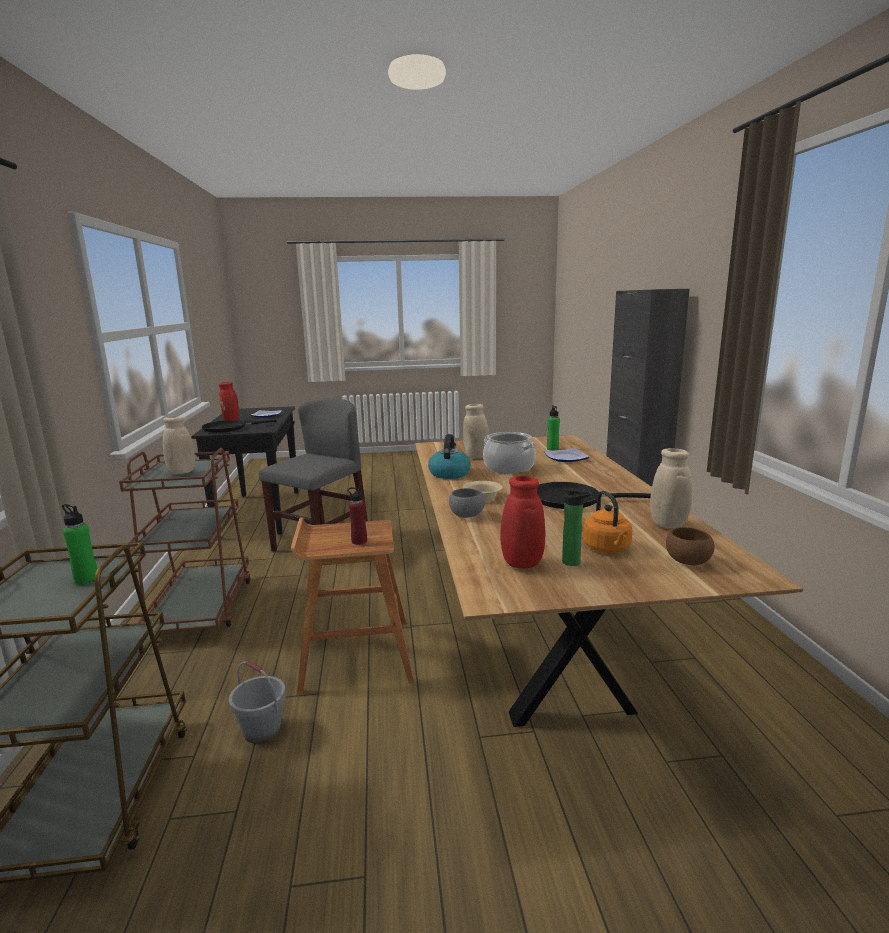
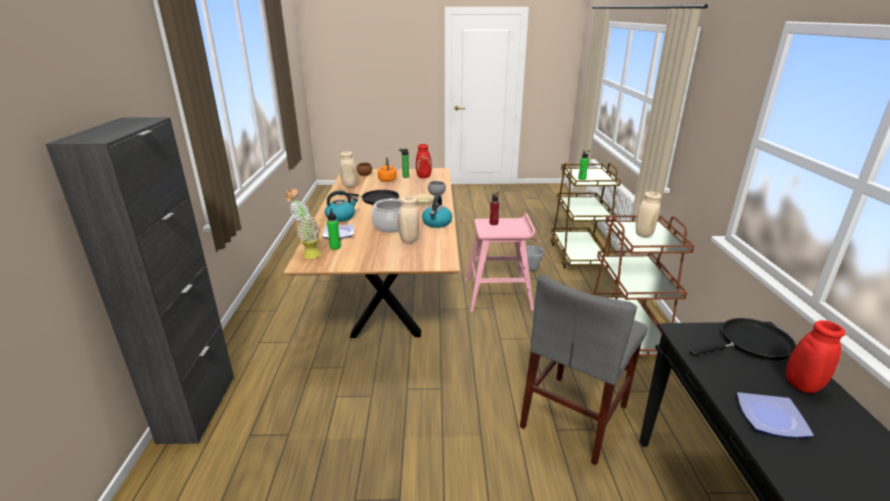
camera: 175 degrees left, 10 degrees up
(355, 655) = (498, 294): brown stool -> pink stool
(573, 444) = (307, 253): none -> potted plant
(591, 473) = (341, 217): none -> kettle

